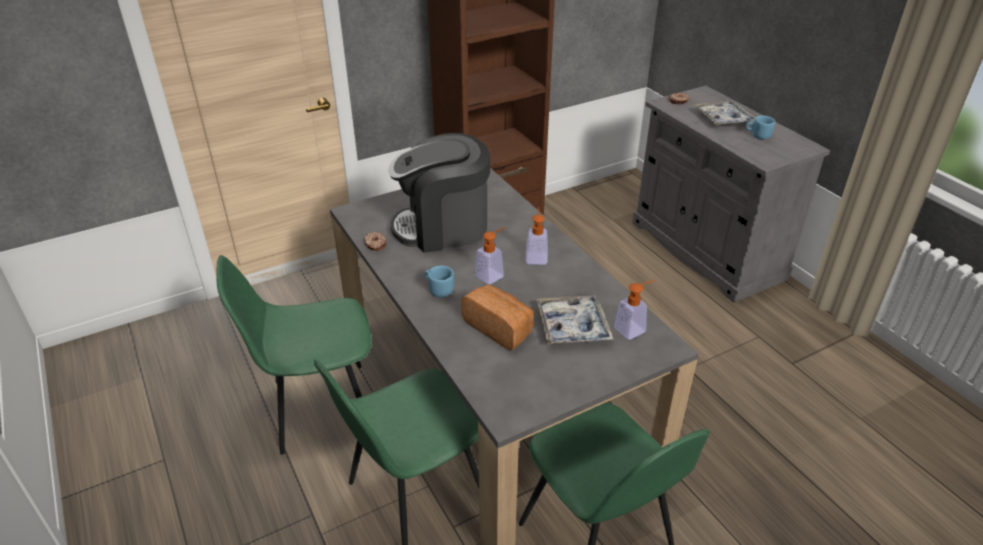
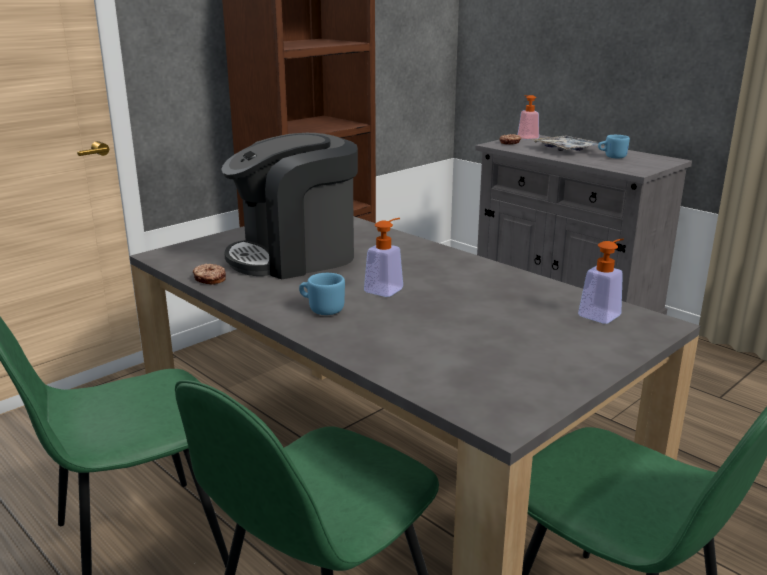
camera: 15 degrees left, 15 degrees down
(500, 327) = (429, 334): bread -> none
(536, 256) = (432, 267): soap dispenser -> soap dispenser (526, 137)
(573, 326) = (525, 321): tray -> none

